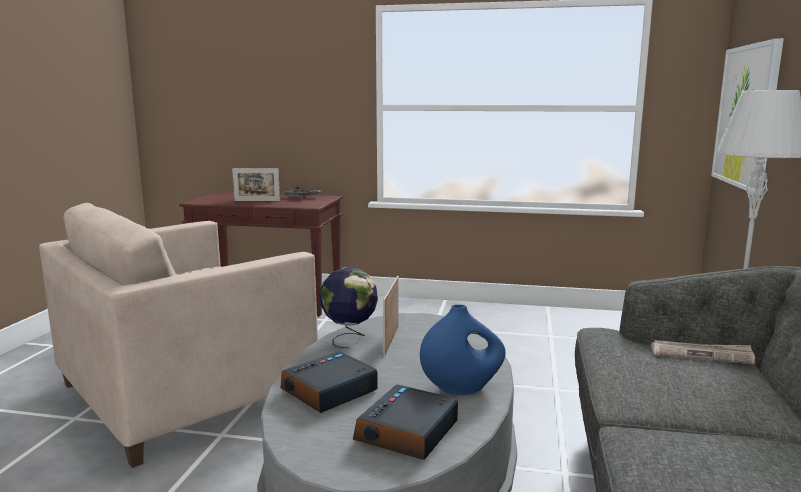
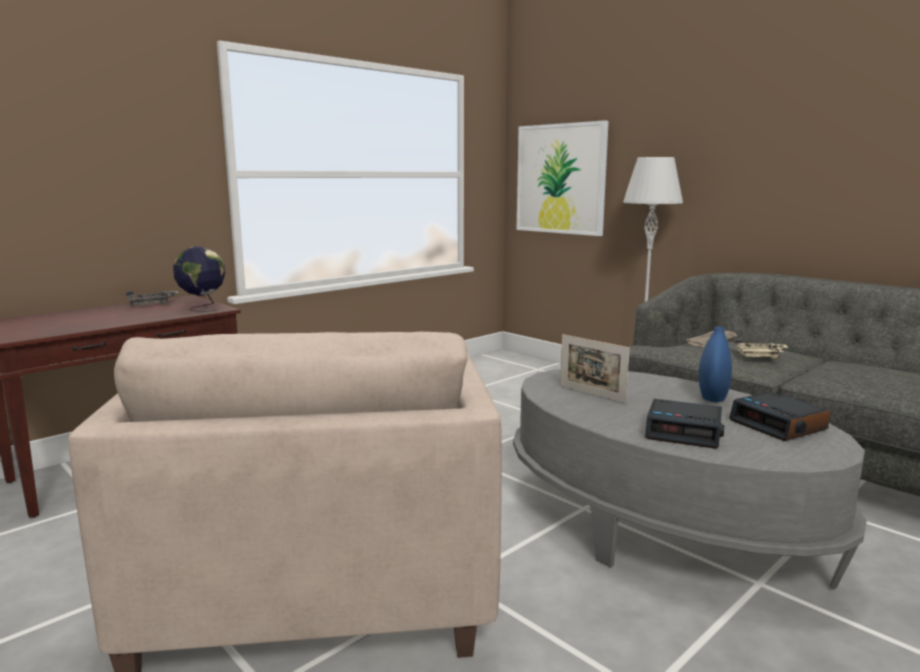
camera: 55 degrees left, 0 degrees up
(257, 201) = (111, 318): picture frame -> none
(329, 391) = (684, 432): alarm clock -> alarm clock turned 60 degrees counterclockwise
(349, 338) = (568, 404): globe -> globe (202, 308)
(679, 389) = (760, 356): none -> beige tray

